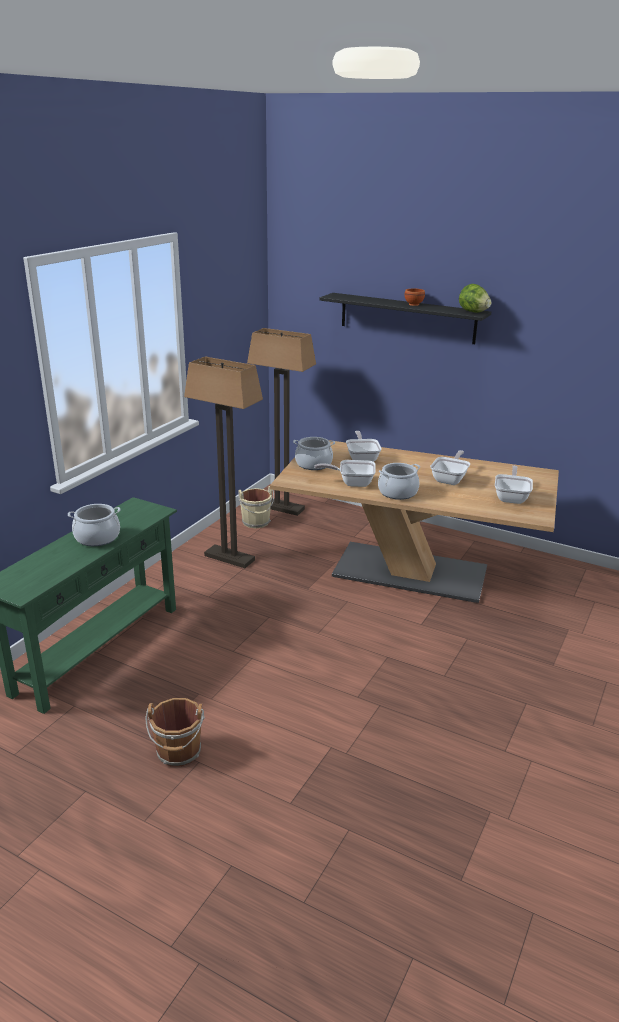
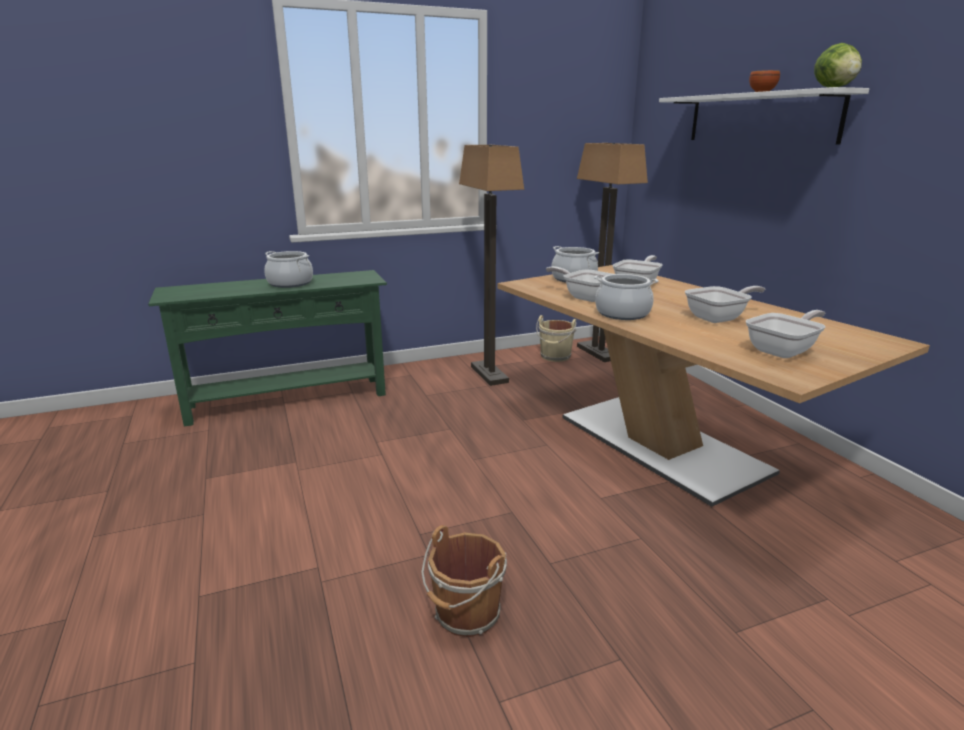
camera: 40 degrees right, 5 degrees down
(179, 753) = (204, 499): brown bucket -> brown bucket (466, 615)
(407, 318) = (759, 118): black shelf -> white shelf

